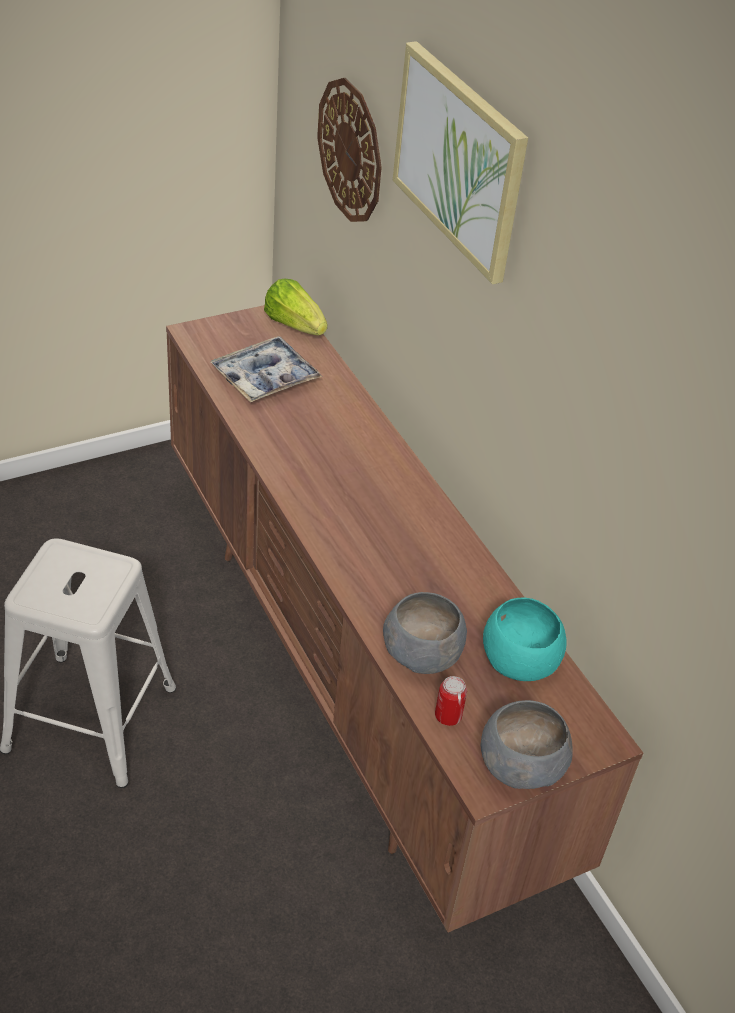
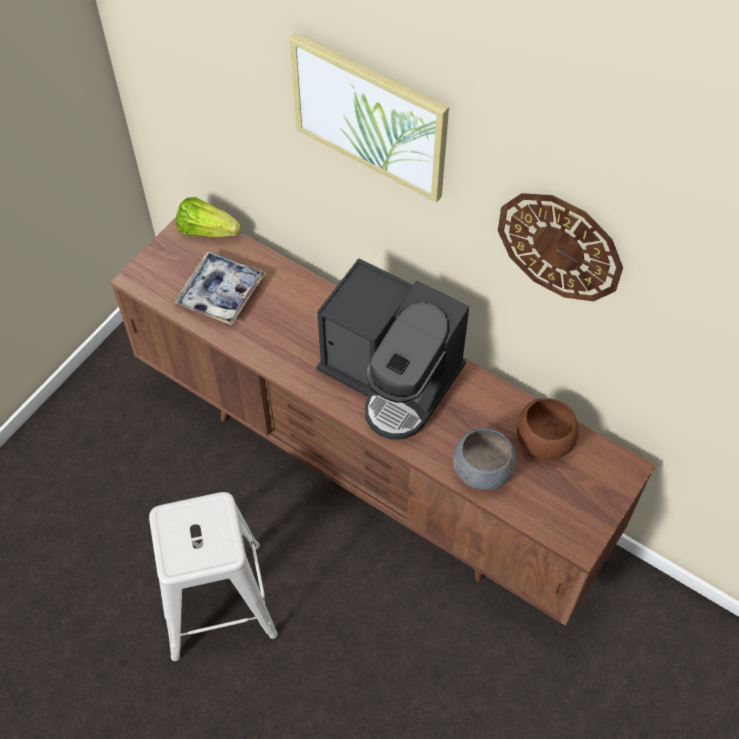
camera: 25 degrees left, 15 degrees up
(351, 151) = (228, 101): wall clock -> wall clock (560, 246)
(385, 523) = (391, 377): none -> coffee machine
(448, 716) = (527, 507): can -> none
(519, 663) = (545, 441): turquoise bowl -> brown bowl
(519, 765) = (591, 517): grey bowl -> none

